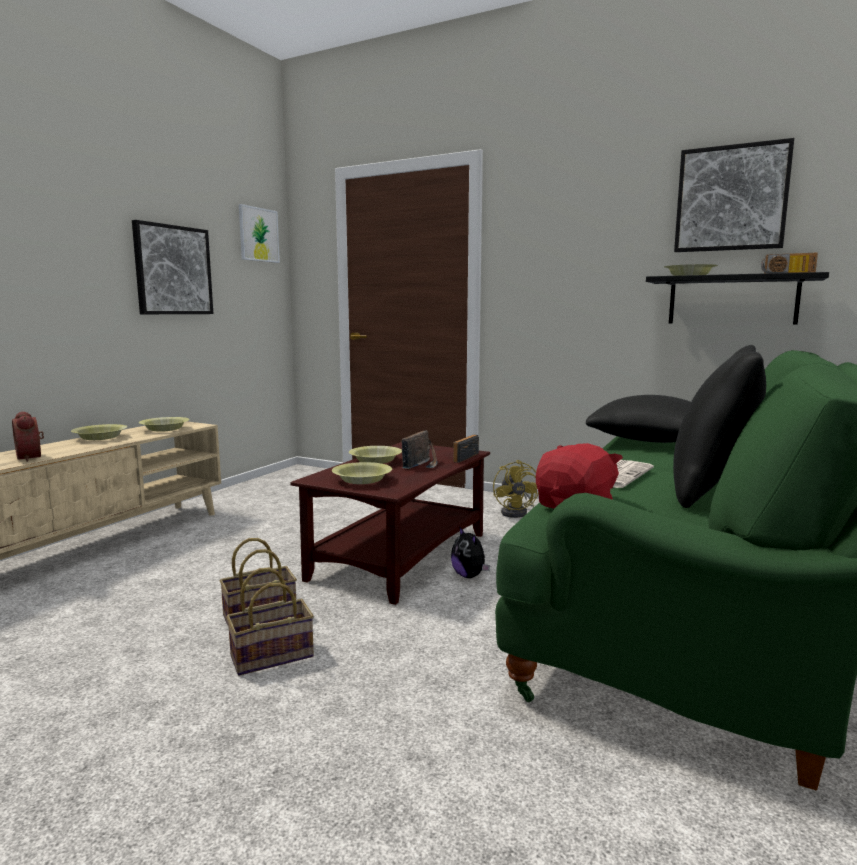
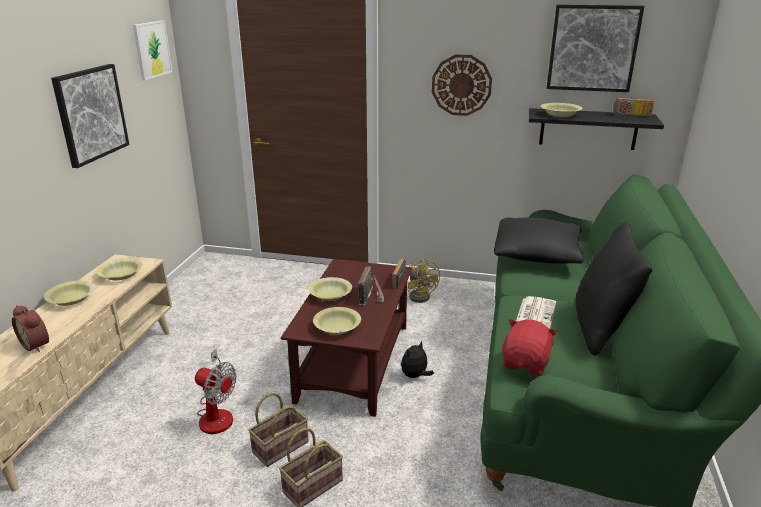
camera: 15 degrees left, 15 degrees up
(211, 579) = (217, 413): none -> fan
(469, 576) = (415, 376): plush toy -> plush toy turned 90 degrees clockwise
(572, 257) = (461, 85): none -> wall clock

